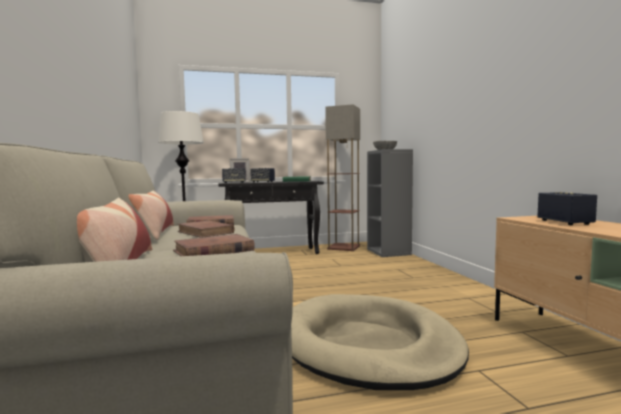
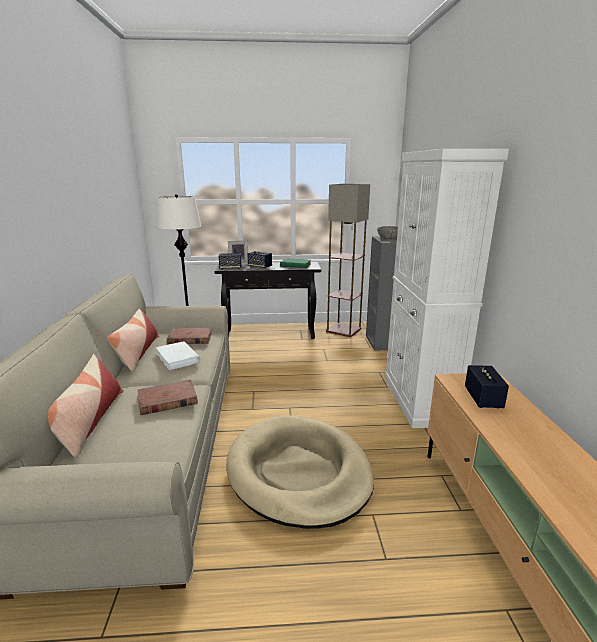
camera: 10 degrees right, 15 degrees up
(205, 232) = (177, 358): brown book -> white book
(451, 283) = (419, 399): none -> white cabinet

